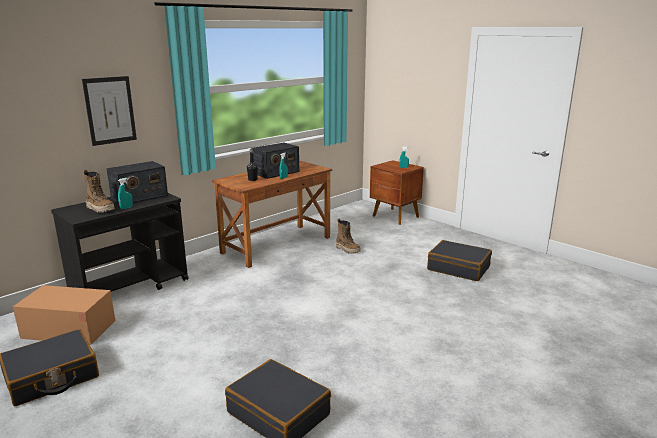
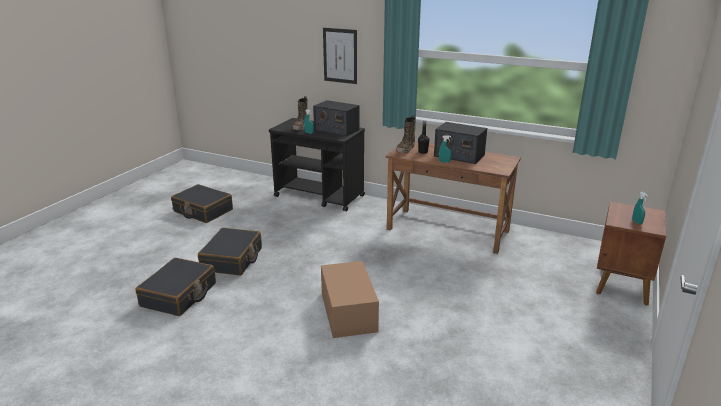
camera: 70 degrees right, 5 degrees up
(69, 329) = (255, 197): cardboard box -> cardboard box (348, 312)
(348, 250) = (475, 271): boot -> boot (406, 150)
(458, 268) = (498, 360): black suitcase -> black suitcase (232, 259)

